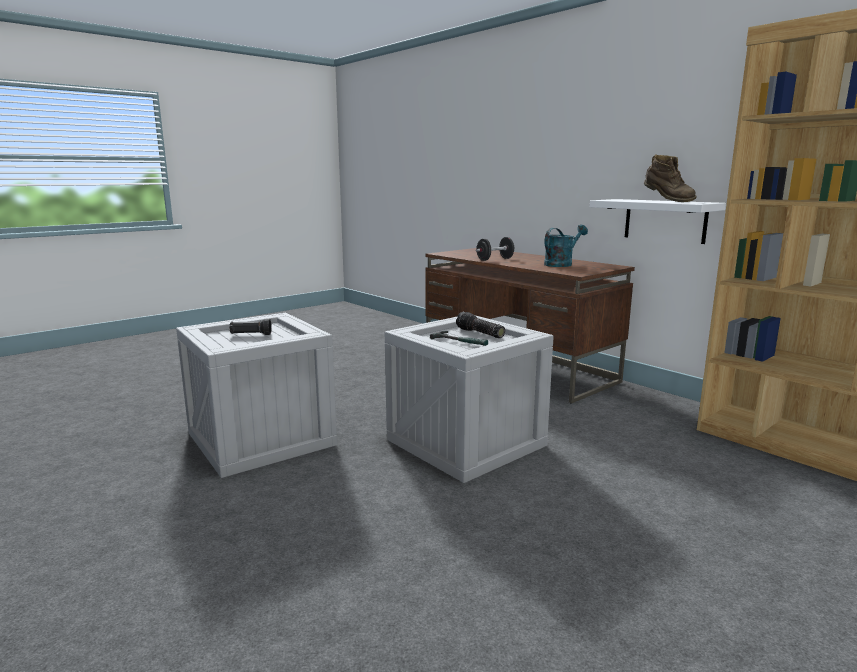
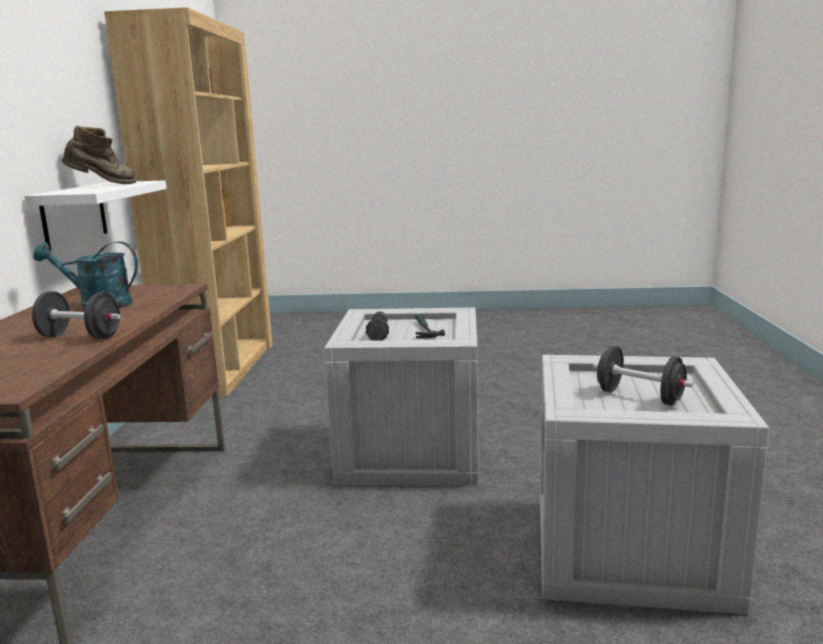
camera: 135 degrees left, 0 degrees up
(250, 335) = (639, 397): black flashlight -> black dumbbell
(667, 201) = (103, 185): brown boot -> brown boot turned 45 degrees clockwise

